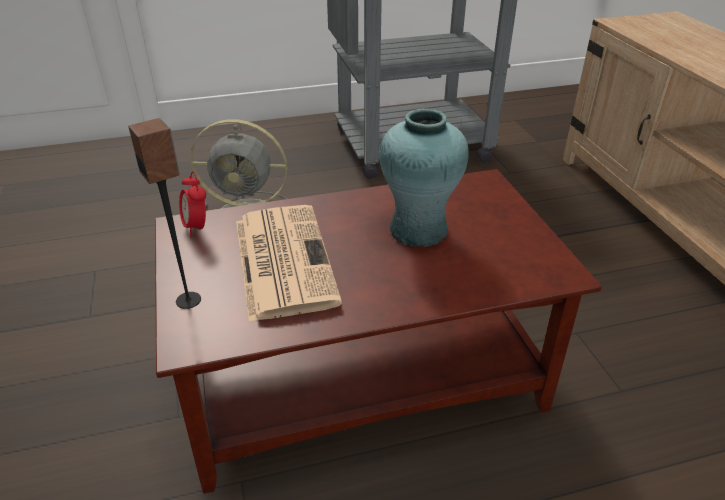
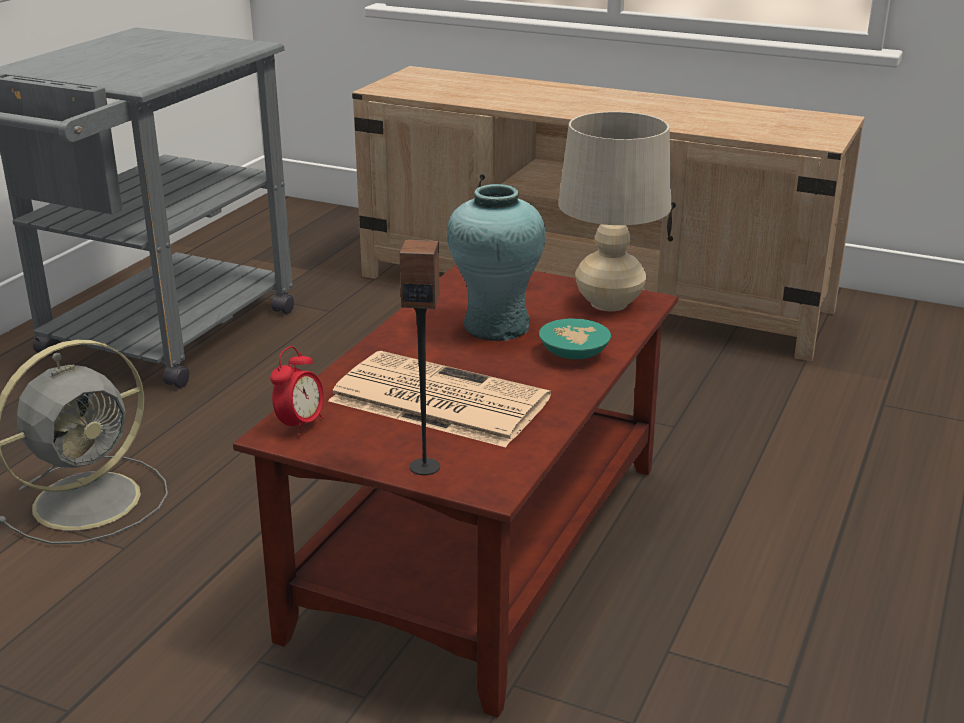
camera: 50 degrees left, 10 degrees down
(197, 228) = (300, 425): alarm clock -> alarm clock turned 75 degrees counterclockwise
(424, 284) = (574, 354): none -> turquoise bowl
(529, 259) = (609, 303): none -> beige table lamp

